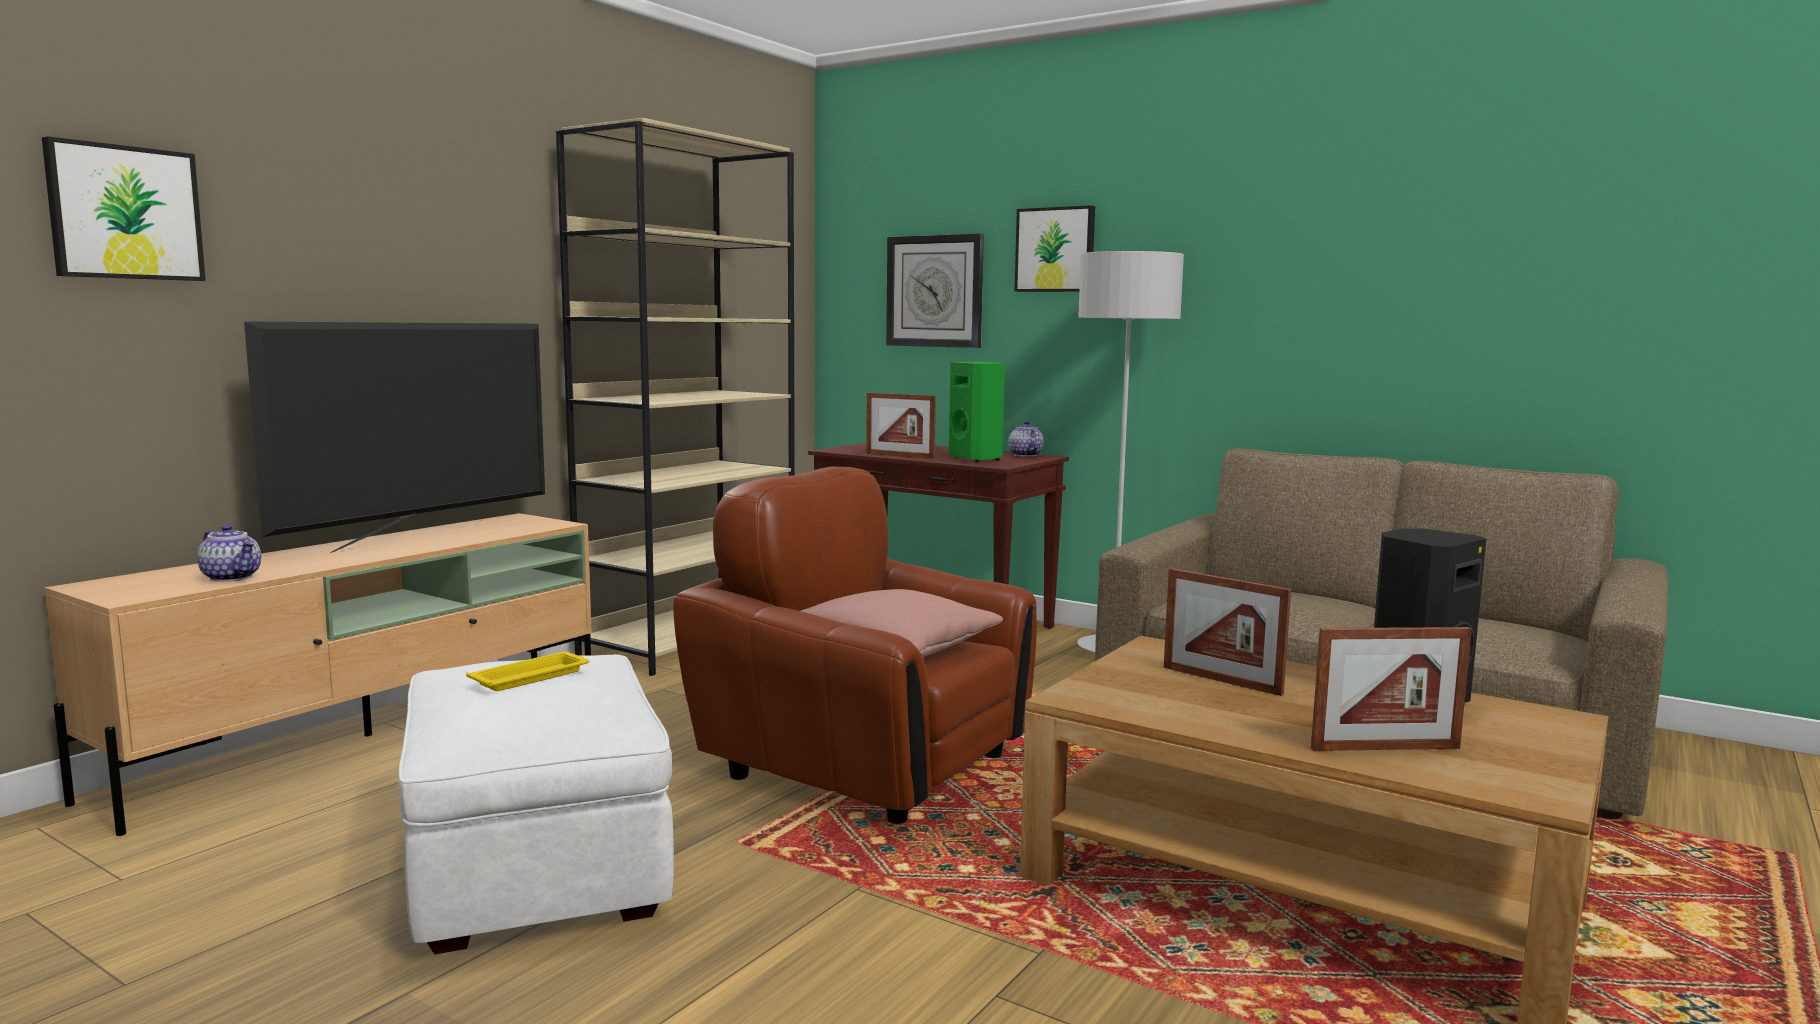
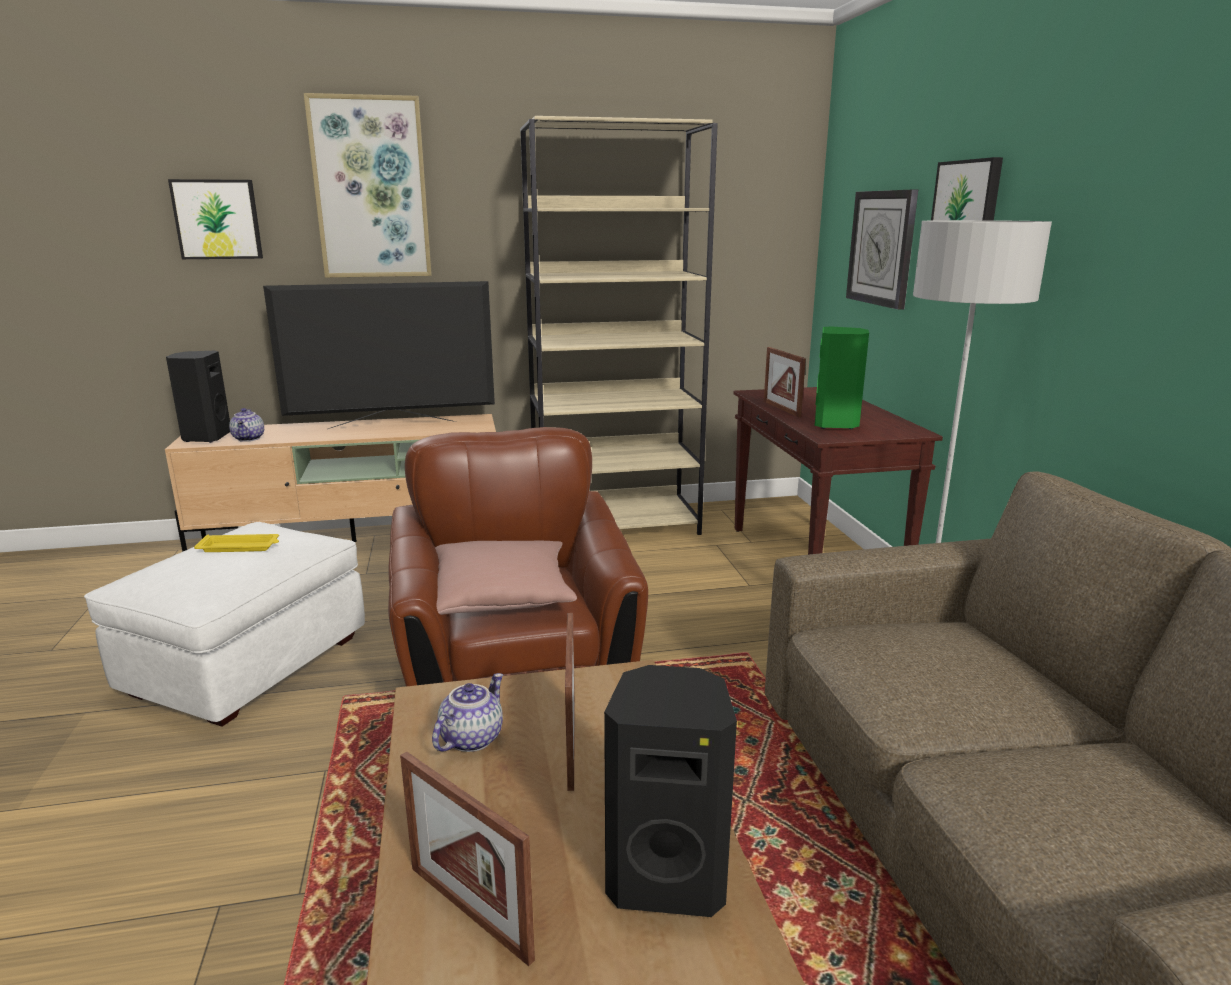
camera: 45 degrees right, 10 degrees up
(138, 588) = (205, 438): none -> black speaker
(367, 188) = (371, 188): none -> picture
(1024, 455) = (898, 427): teapot -> teapot (470, 738)

